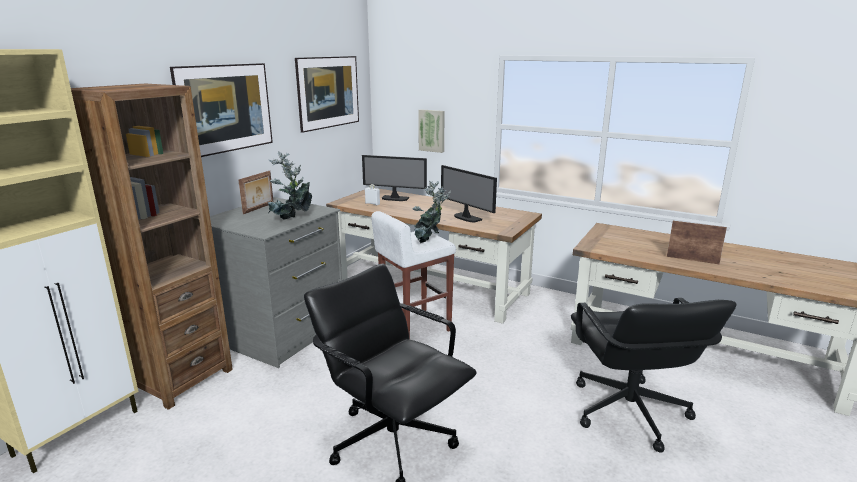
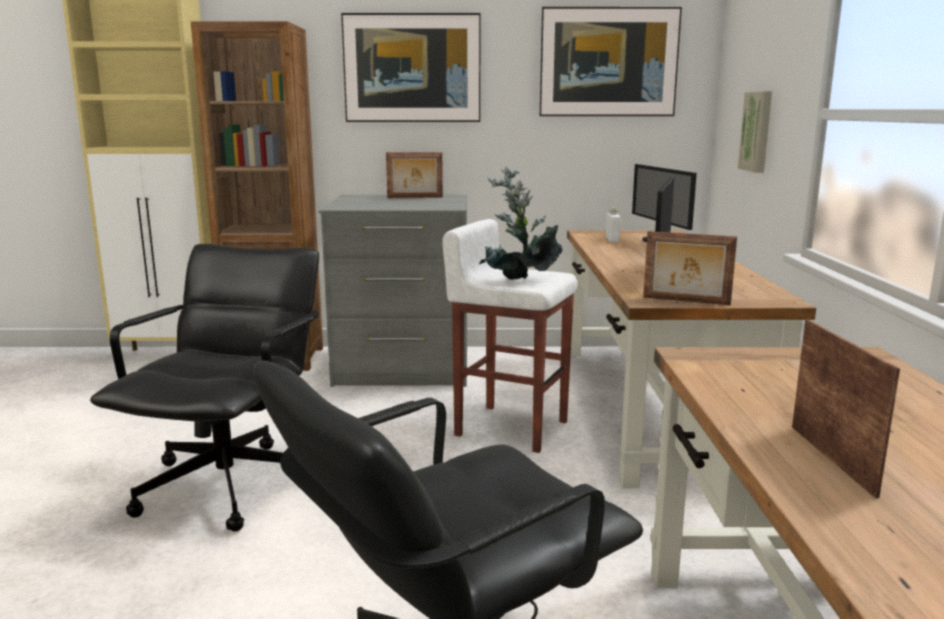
camera: 60 degrees right, 5 degrees down
(292, 220) = (392, 206): potted plant -> none
(513, 226) = (686, 301): none -> picture frame

